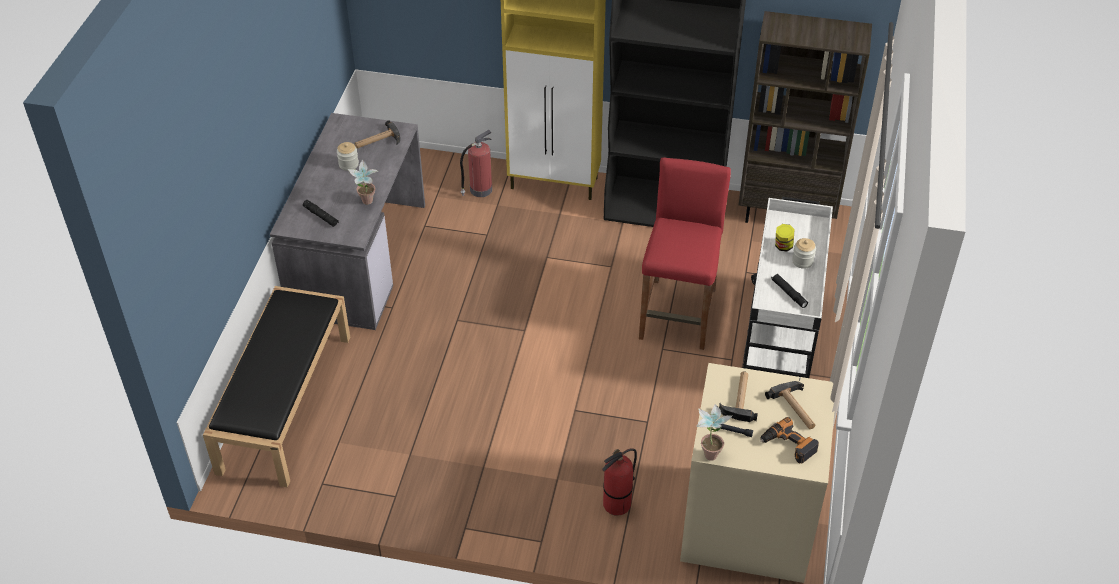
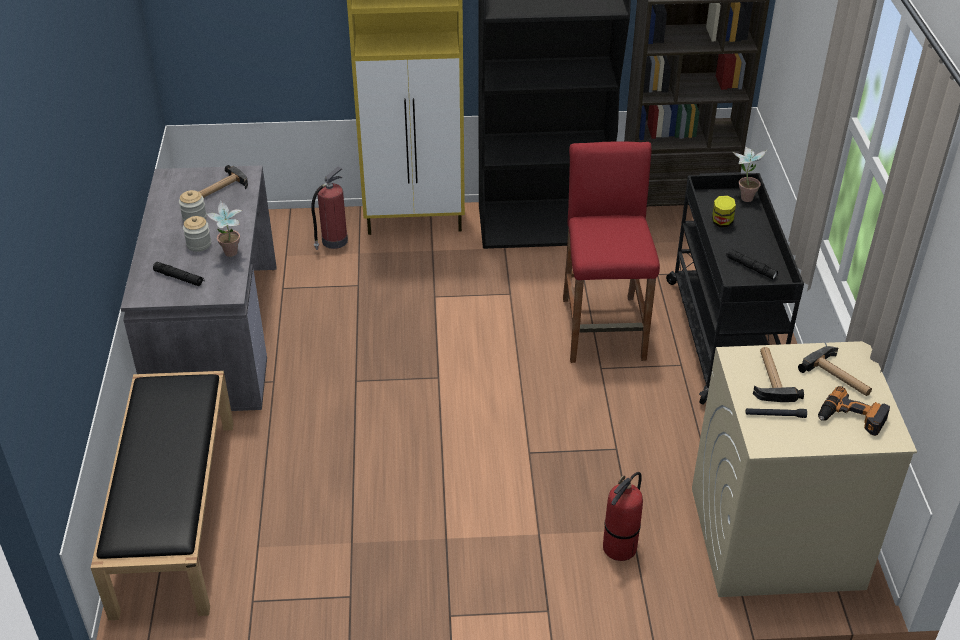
camera: 15 degrees left, 5 degrees down
(709, 451) = (766, 443): potted plant -> potted plant (744, 196)
(778, 341) = (722, 336): white cart -> black cart
(802, 261) = (749, 233): jar -> jar (199, 244)

